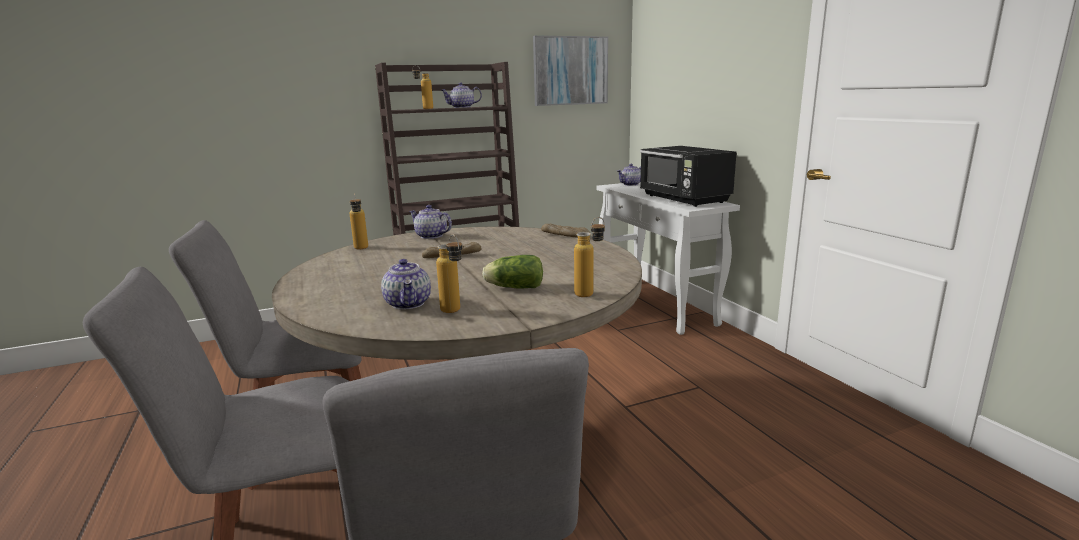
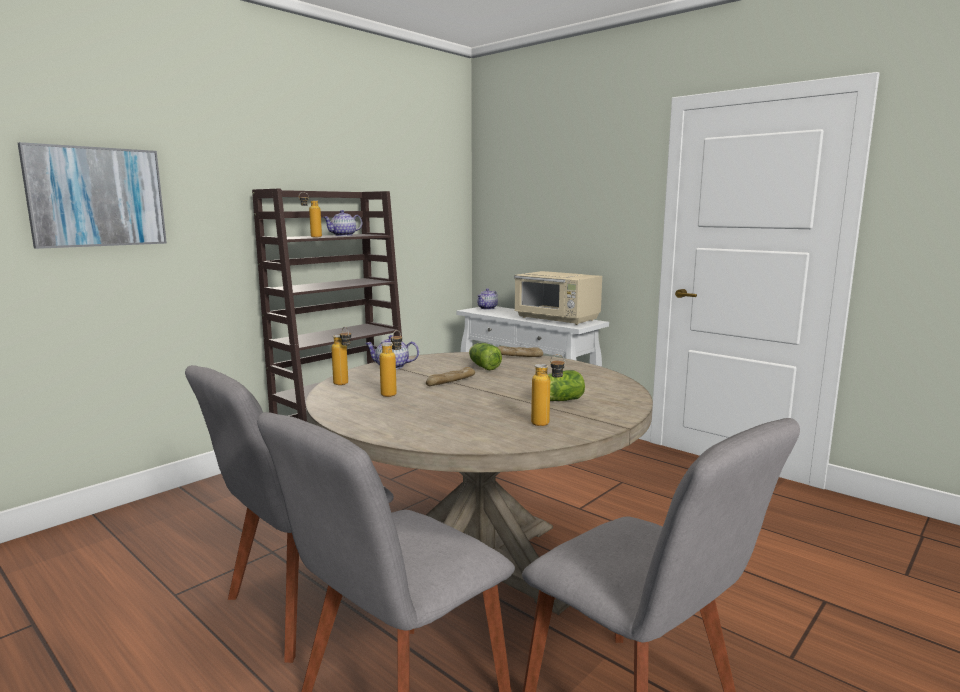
camera: 25 degrees left, 5 degrees down
(409, 304) = (494, 423): teapot -> none
(511, 243) = (483, 366): none -> lettuce
(570, 71) = (425, 200): picture -> picture (96, 197)
(590, 293) = (623, 397): bottle -> bottle (393, 393)
(684, 199) = (557, 319): black microwave -> beige microwave

